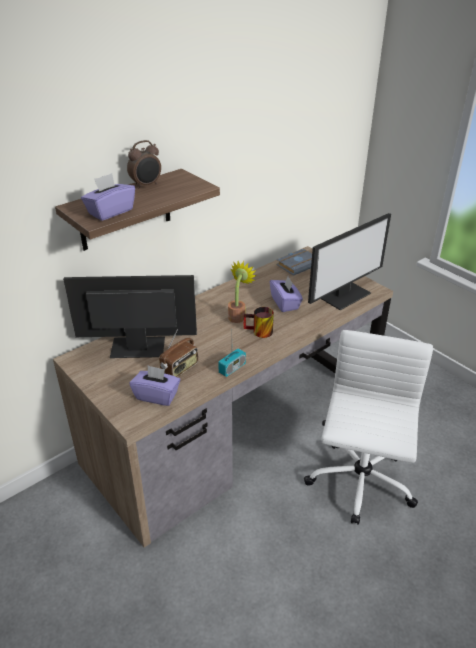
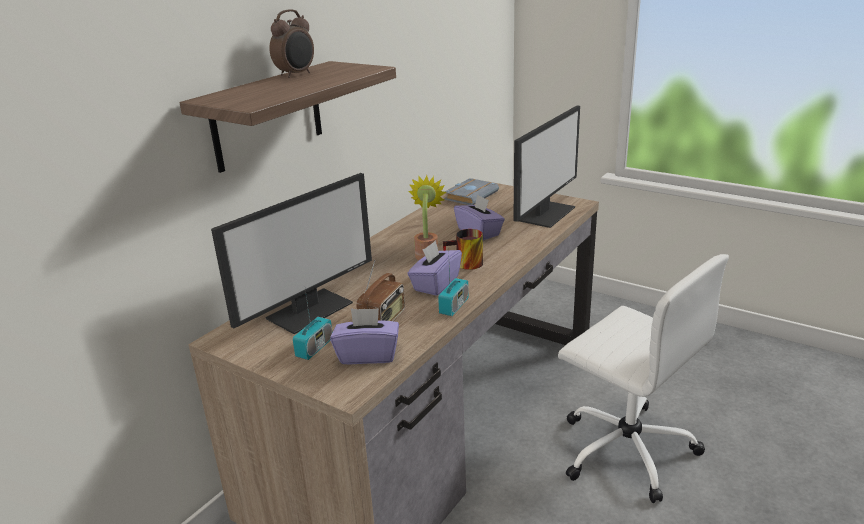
camera: 15 degrees left, 10 degrees down
(110, 212) = (266, 96): purple tissue box -> purple tissue box (435, 284)
(126, 381) = (314, 348): none -> radio
(137, 348) = (309, 309): monitor -> monitor turned 150 degrees clockwise
(359, 483) = (625, 448): white office chair -> white office chair turned 135 degrees clockwise

